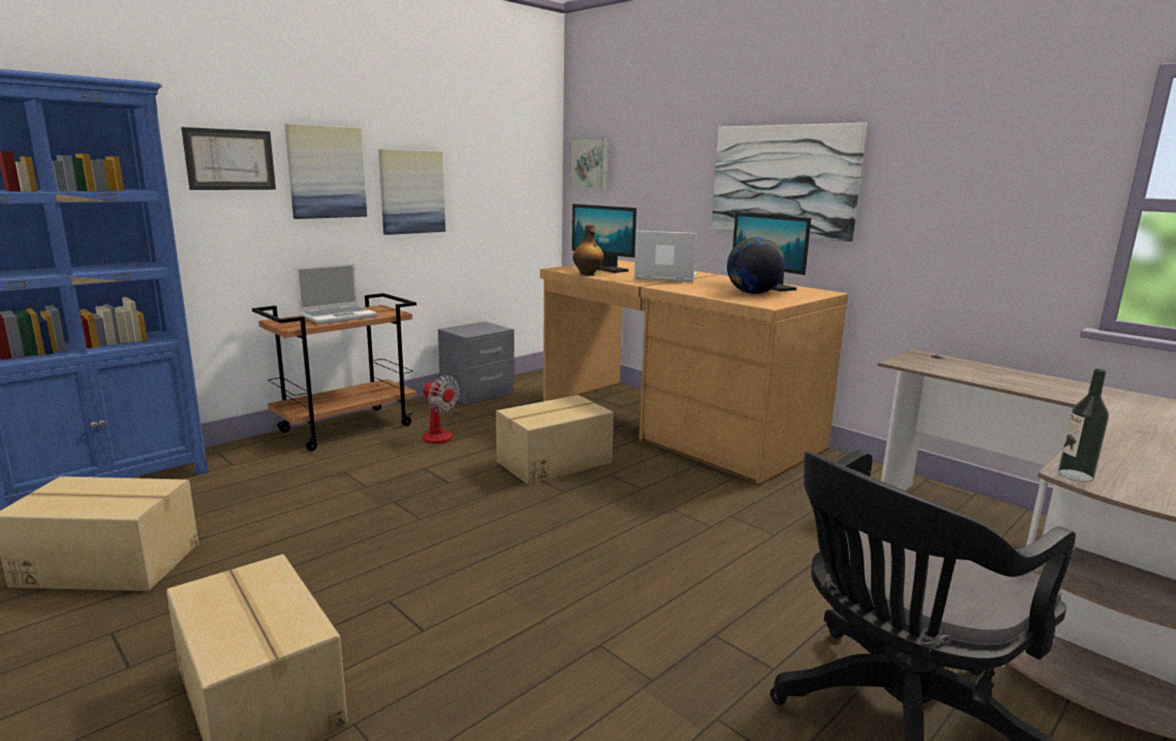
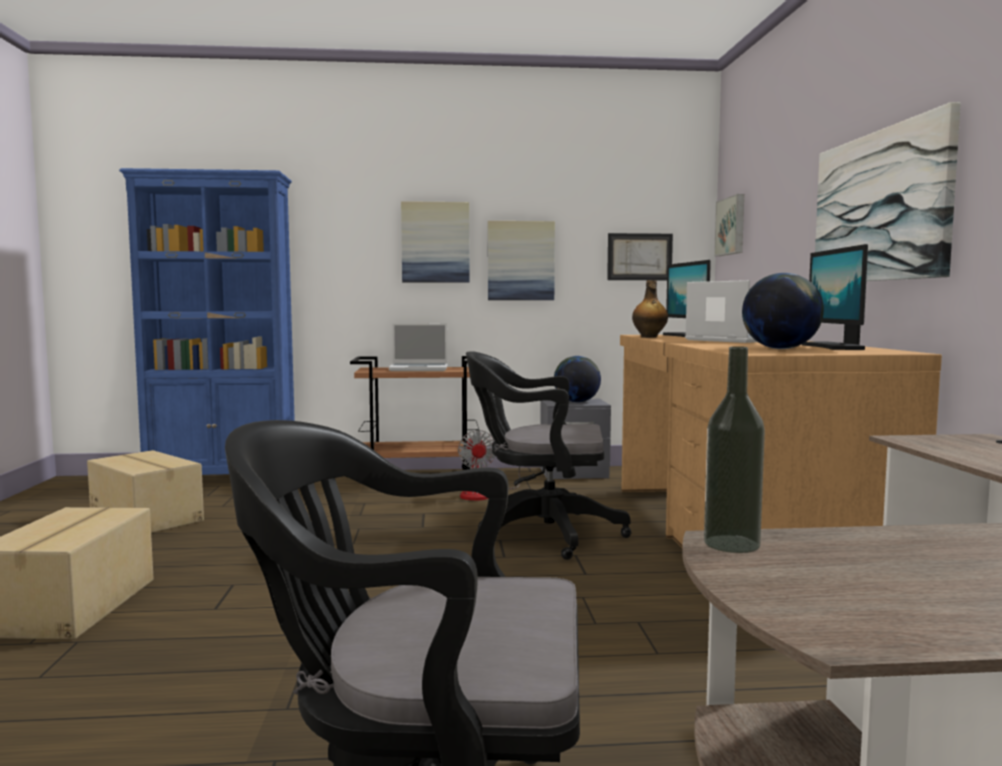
camera: 40 degrees right, 10 degrees down
(230, 159) = (353, 232): picture -> picture (639, 257)
(479, 329) = (576, 402): none -> globe
(553, 462) = (540, 533): cardboard box -> black office chair

